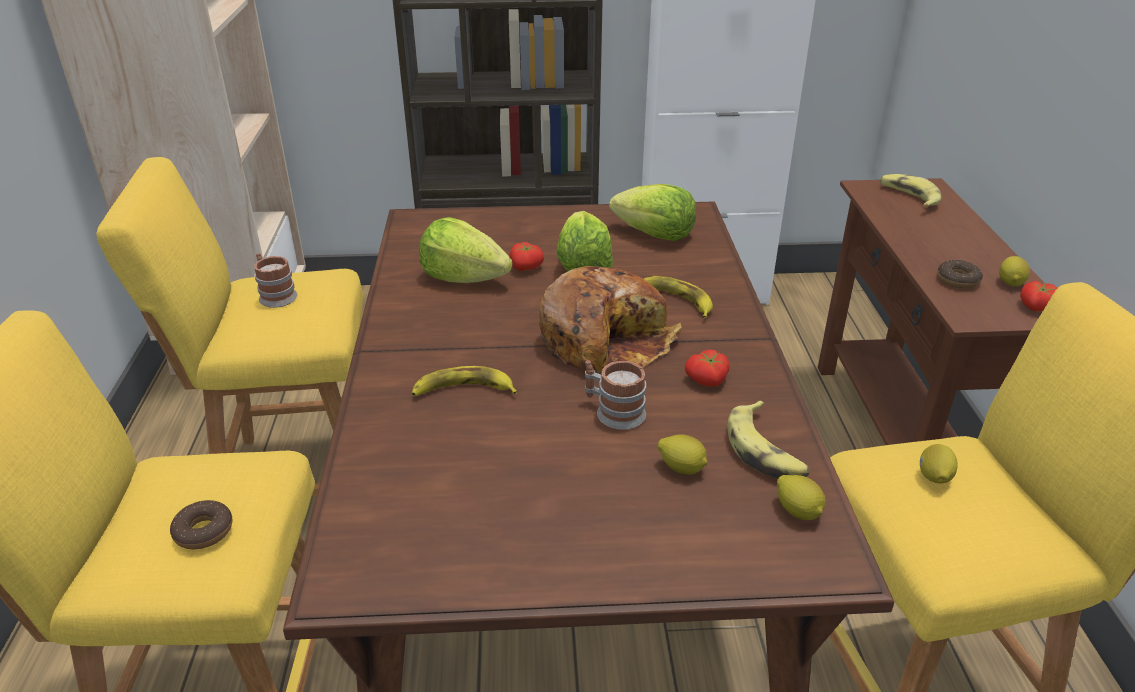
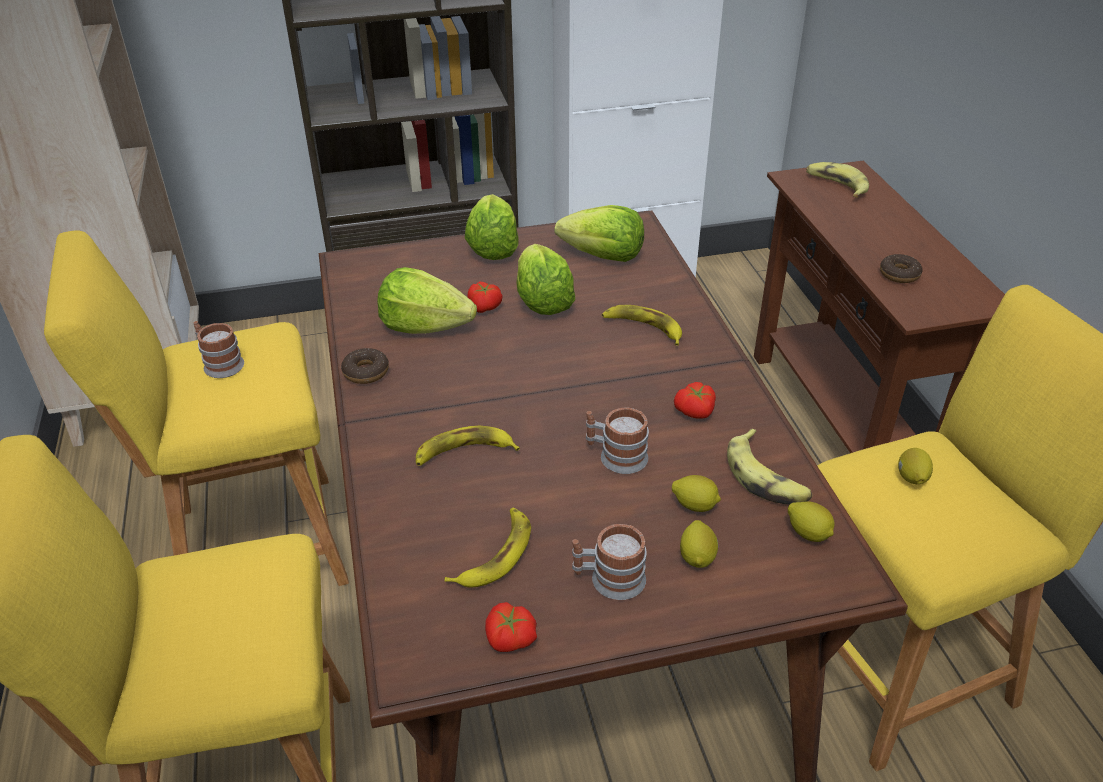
camera: 10 degrees left, 5 degrees up
(203, 531) = (240, 632): donut -> donut (366, 372)
(462, 487) = (495, 554): none -> banana
(550, 218) = (493, 247): none -> lettuce
(570, 527) = (609, 579): none -> mug
(605, 338) = (586, 378): bread -> none
(1010, 282) = (947, 272): lemon -> lemon (697, 557)
(1036, 308) = (974, 296): tomato -> tomato (510, 639)

